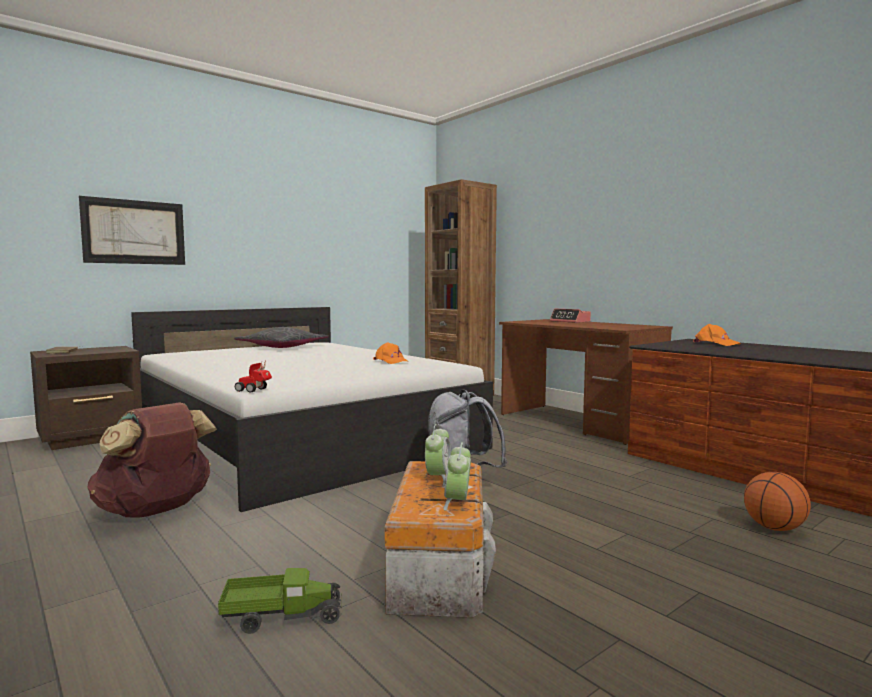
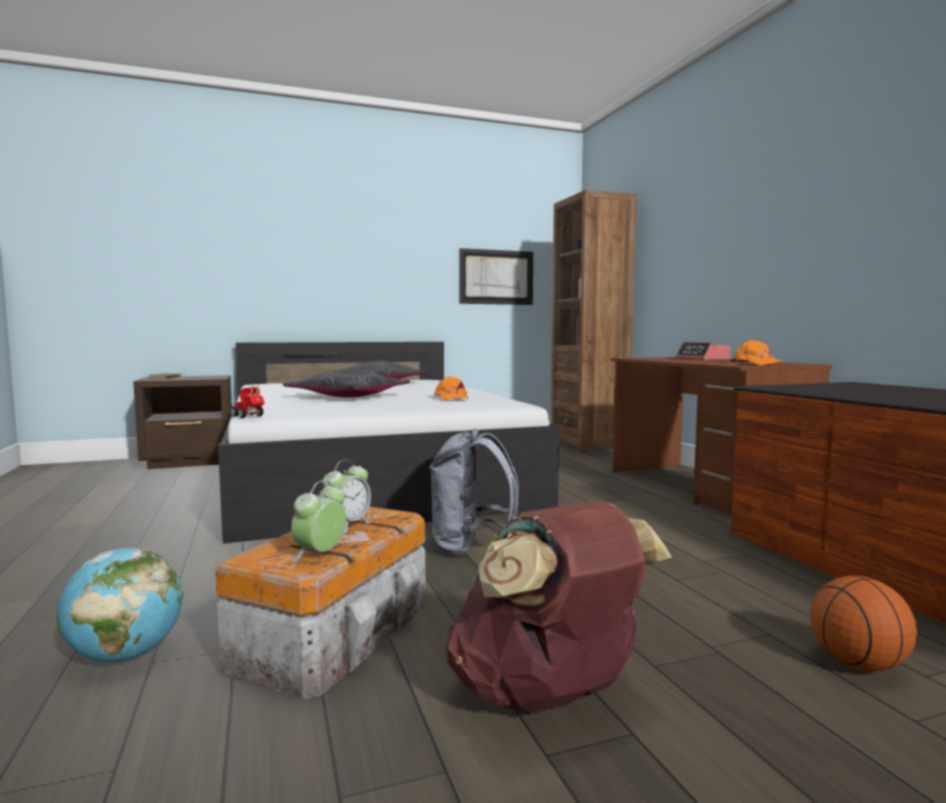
camera: 20 degrees right, 0 degrees up
(134, 232) = (241, 264): picture -> picture (496, 277)
(156, 511) = (155, 532): brown backpack -> brown backpack (548, 695)
(282, 617) = (126, 655): toy truck -> globe
(294, 364) = (349, 397): none -> grey pillow
(715, 344) = (875, 387): orange cap -> orange cap (757, 364)

